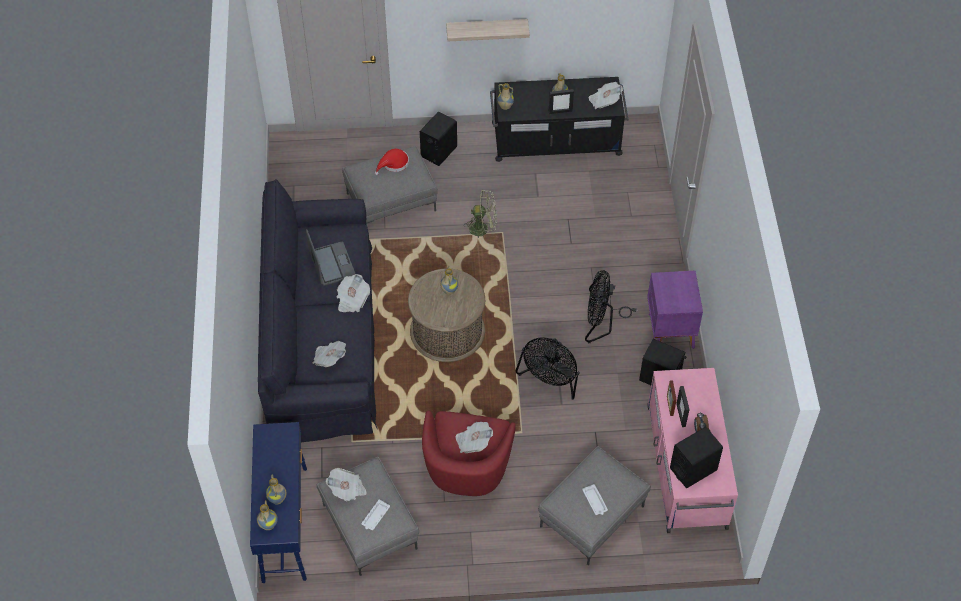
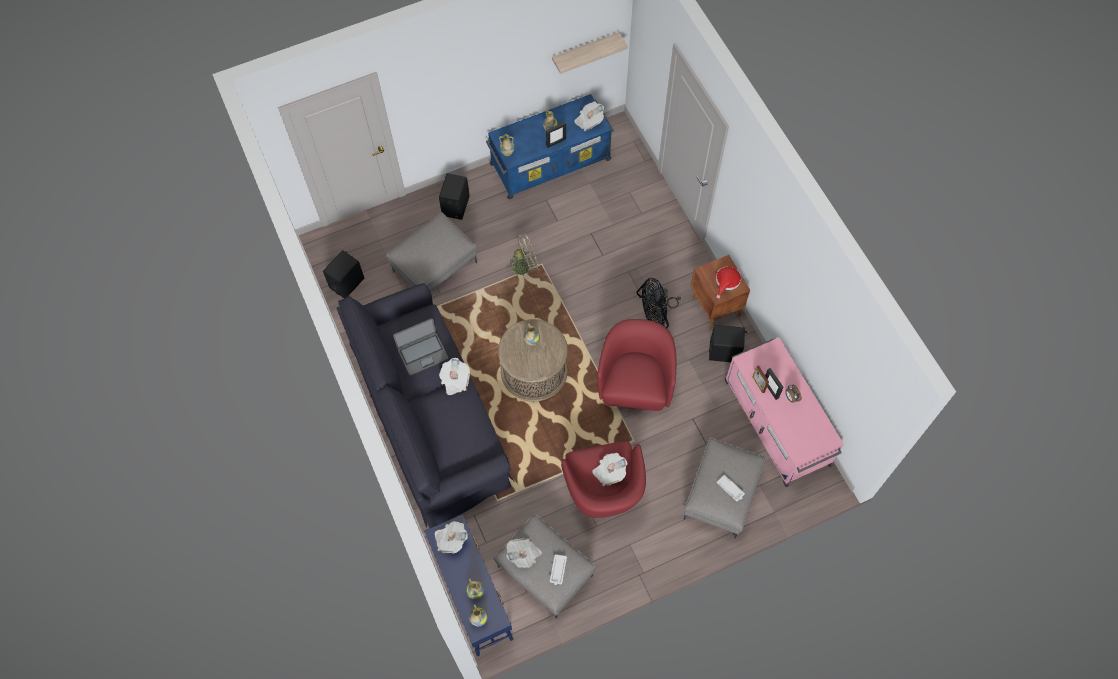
camera: 20 degrees left, 10 degrees up
(329, 358) = (459, 442): newspaper -> newspaper (451, 539)
(331, 264) = (422, 353): laptop -> laptop turned 105 degrees clockwise
(393, 164) = (431, 237): red hat -> red hat (727, 281)
(487, 29) = (476, 93): shelf -> shelf (585, 51)
(549, 376) = (635, 382): black fan -> red armchair
(557, 139) = (551, 162): black cabinet -> blue cabinet
(670, 331) = (716, 307): purple nightstand -> brown nightstand
(693, 469) = (800, 434): black speaker -> black speaker (347, 283)

